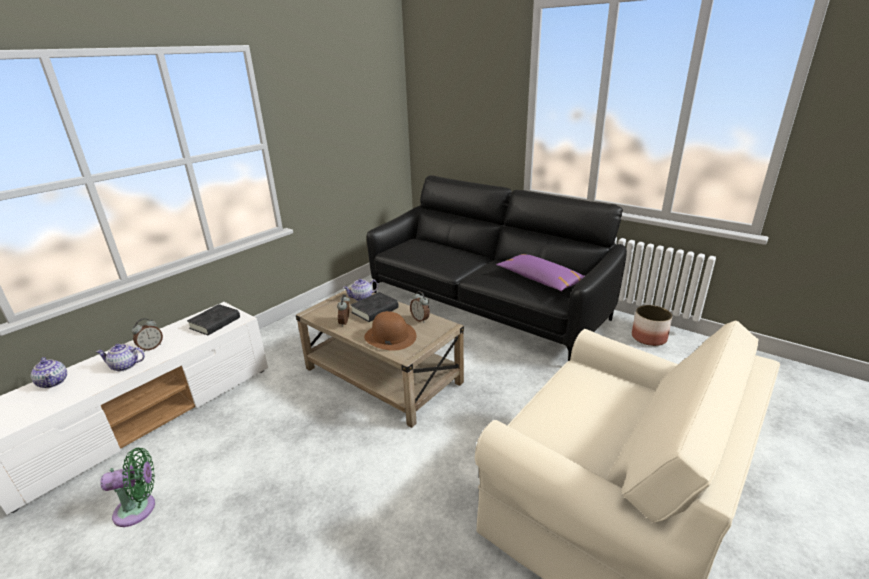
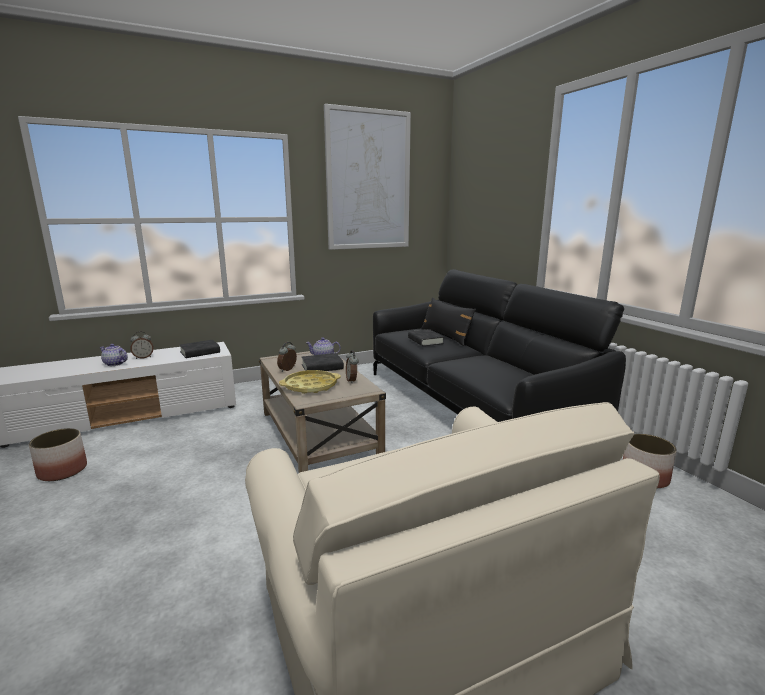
camera: 25 degrees right, 10 degrees down
(53, 382) = (68, 363): teapot -> none
(139, 509) = (62, 470): green fan -> planter
(335, 90) = (368, 181): none -> picture
(390, 336) = (310, 386): brown hat -> yellow tray
(436, 256) = (425, 341): none -> black book
(447, 246) = (446, 336): none -> black pillow
(540, 279) = (509, 374): purple pillow -> none

